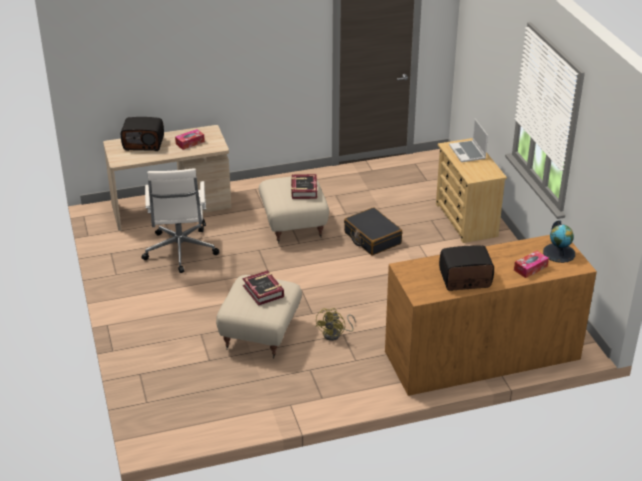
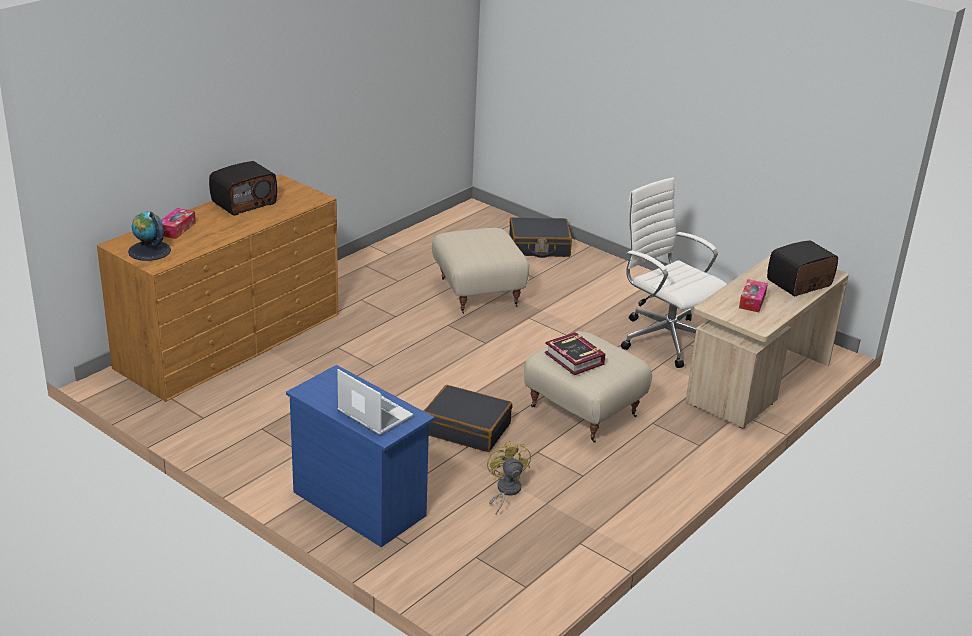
camera: 145 degrees right, 5 degrees down
(156, 365) = (539, 246): none -> black suitcase
(263, 291) = (480, 246): book -> none
(335, 334) = (403, 314): yellow fan -> yellow fan (505, 491)
(466, 220) = (359, 503): beige dresser -> blue dresser

